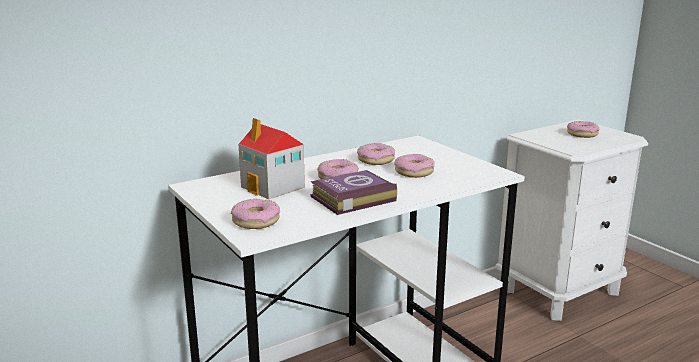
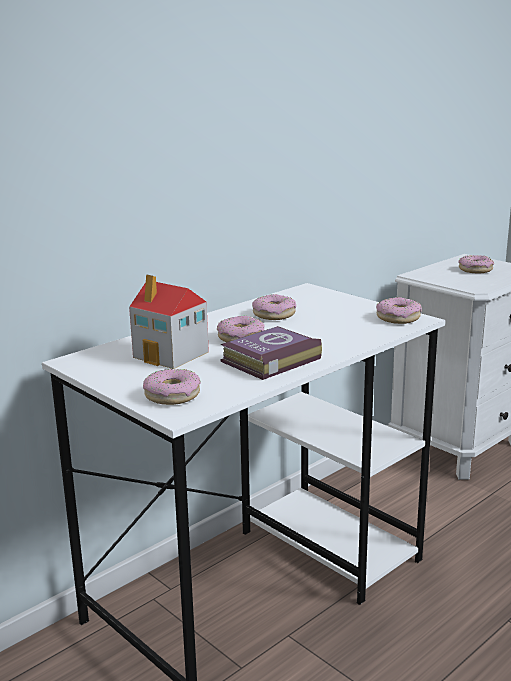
camera: 10 degrees left, 0 degrees up
(414, 172) = (324, 325): donut -> donut (398, 318)

